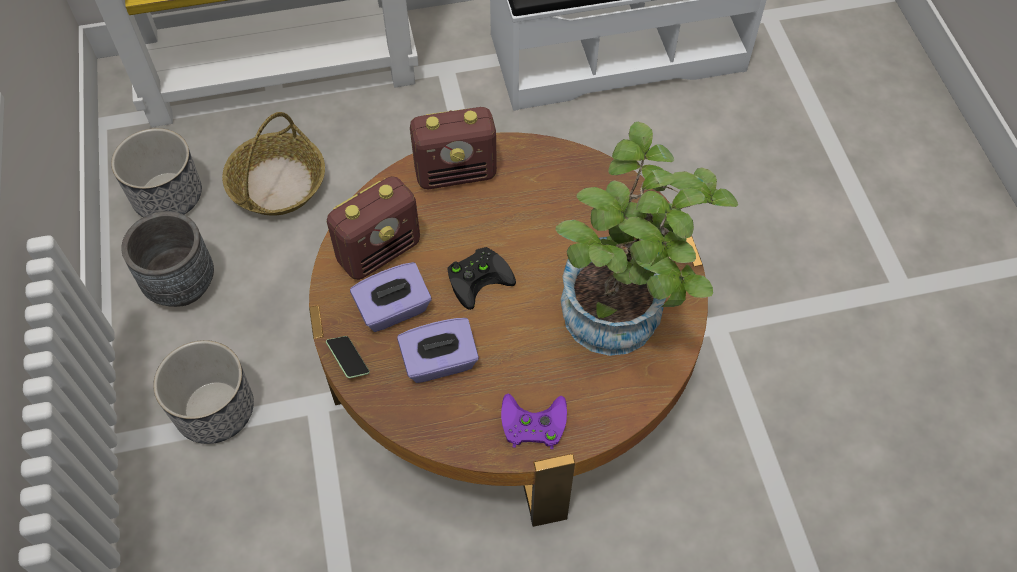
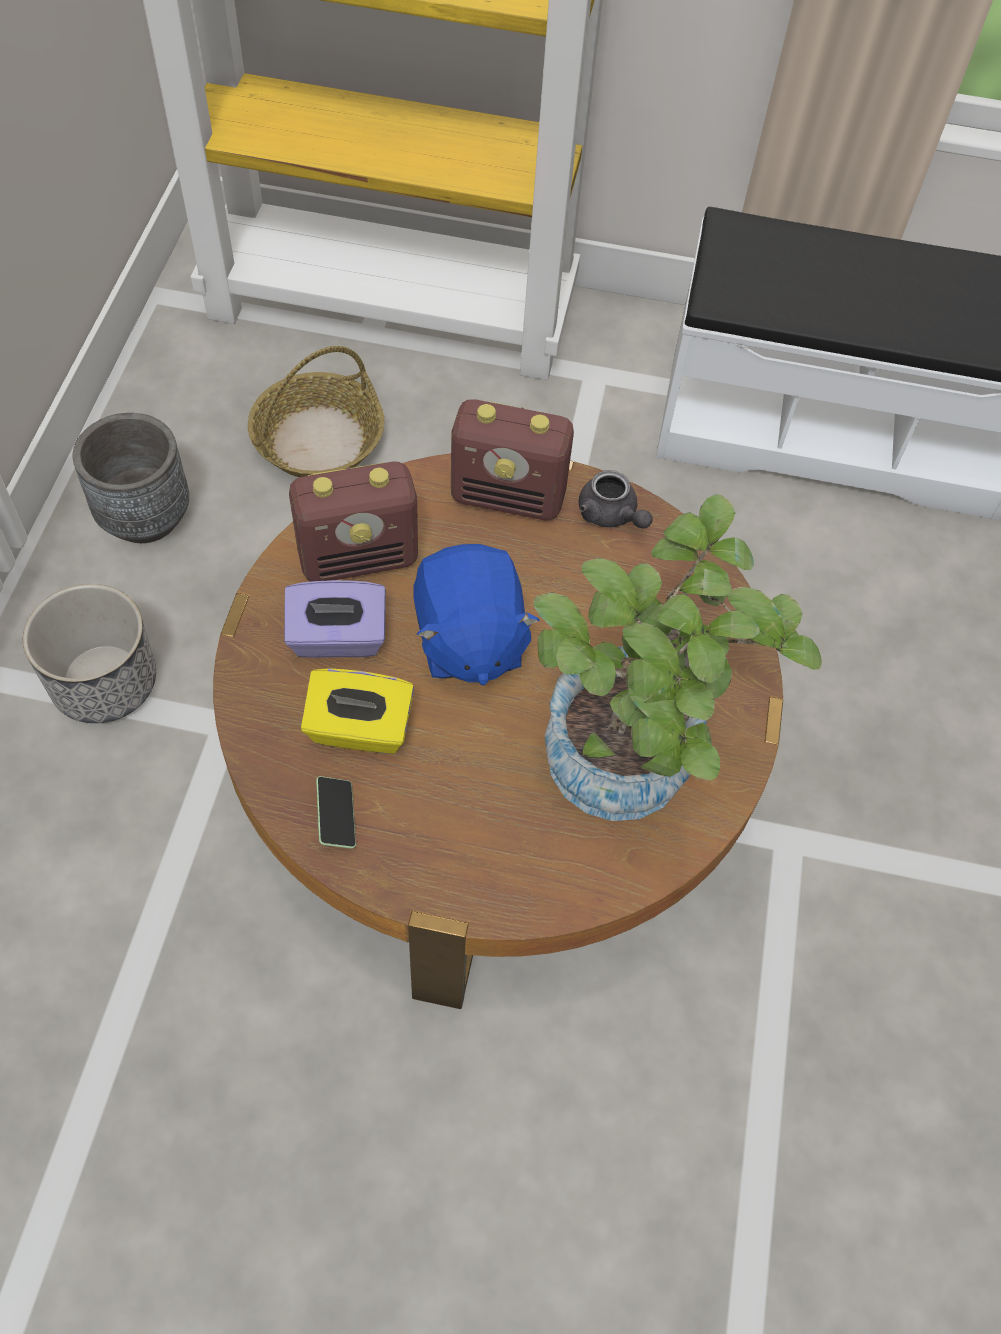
camera: 20 degrees right, 0 degrees up
(168, 197) = (184, 407): planter -> none
(348, 360) = (247, 679): phone -> phone (336, 817)
(440, 363) = (359, 730): purple tissue box -> yellow tissue box
(479, 277) = (468, 640): black game controller -> blue plush toy
(528, 160) = (611, 516): none -> grey teapot
(531, 425) = (434, 861): purple game controller -> none

